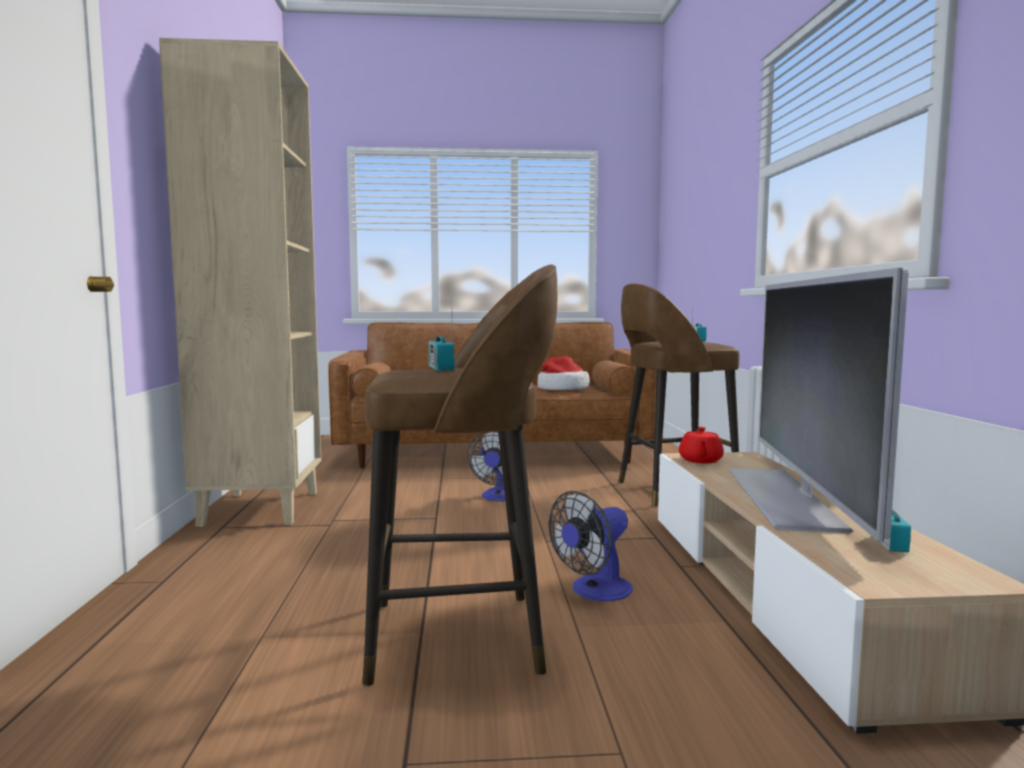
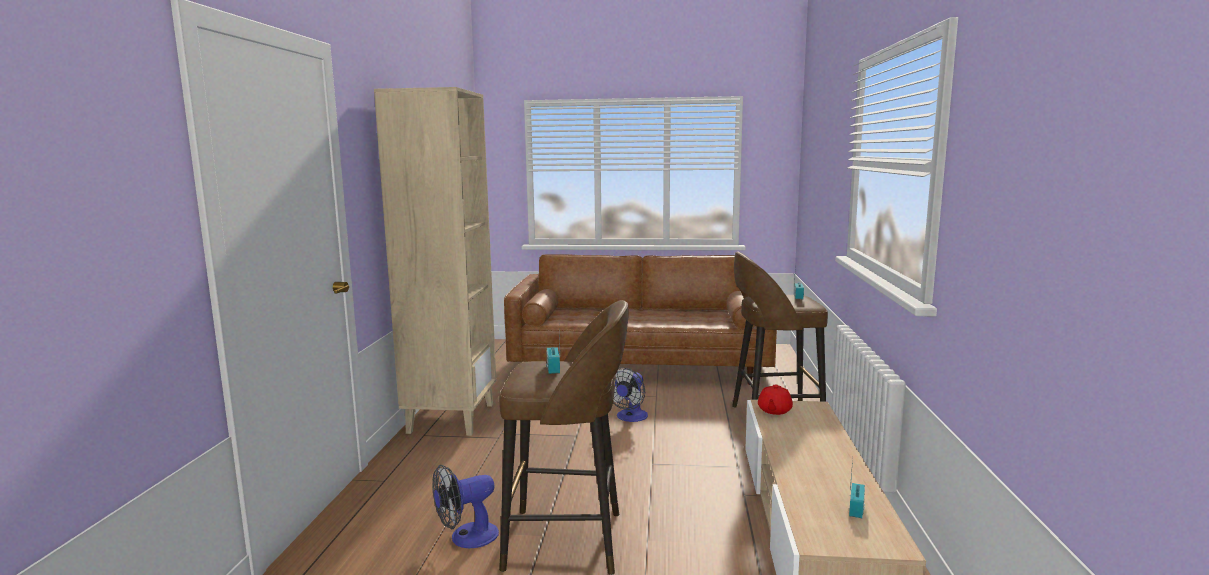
camera: 10 degrees right, 5 degrees up
(561, 389) = (695, 320): hat -> none
(594, 591) = (670, 512): fan -> fan (466, 538)
(785, 497) = (814, 457): television -> none

